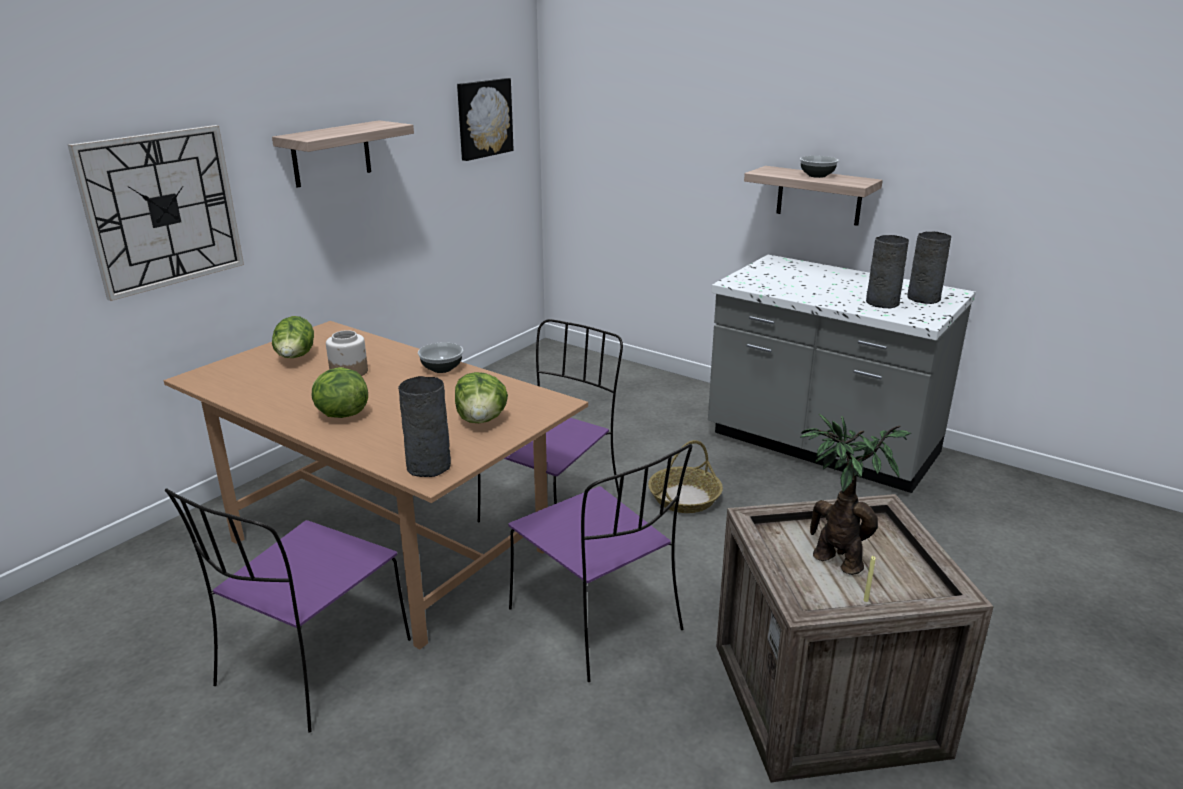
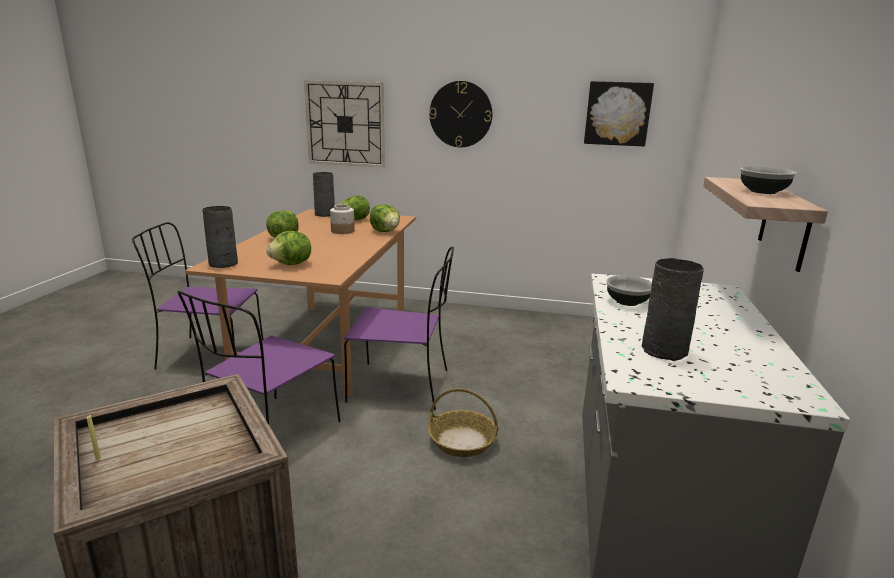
camera: 65 degrees right, 5 degrees down
(331, 153) = (460, 114): shelf -> wall clock
(388, 348) = (385, 231): none -> lettuce
(441, 368) = (364, 245): bowl -> bowl (627, 301)
(834, 558) = (171, 436): potted plant -> none
(924, 298) = (732, 376): grey vase -> grey vase (325, 214)

